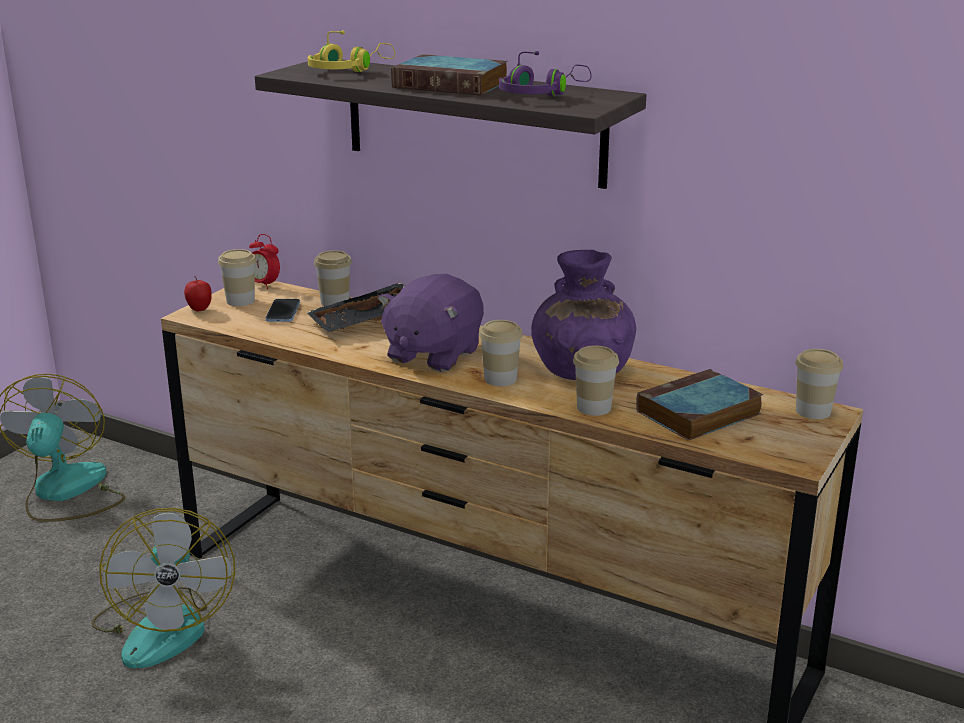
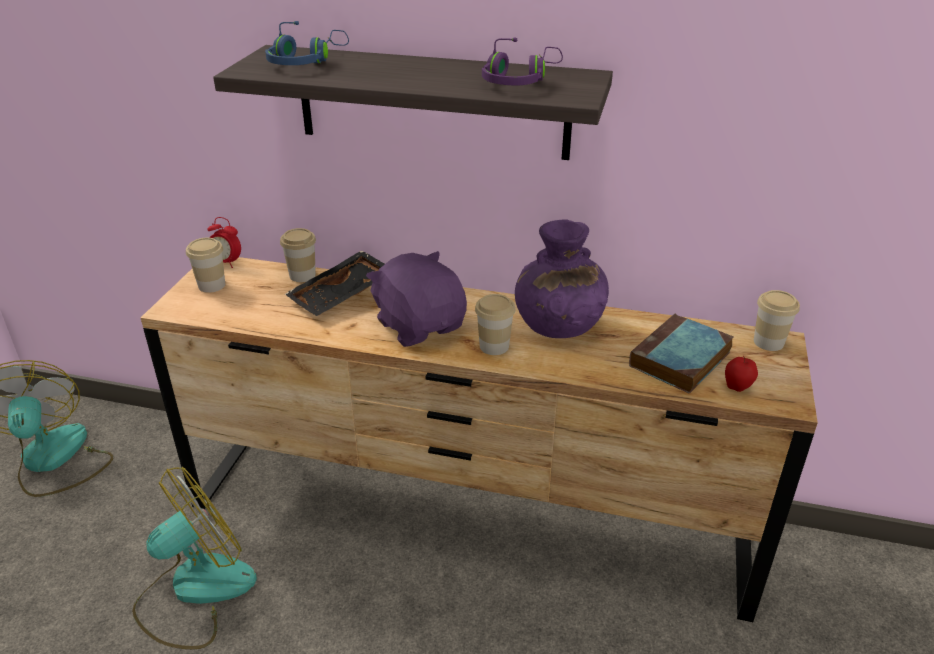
camera: 15 degrees left, 10 degrees up
(164, 626) = (195, 591): fan -> fan turned 105 degrees counterclockwise
(199, 310) = (176, 302): apple -> apple (737, 388)
(283, 312) = (258, 294): phone -> none
(347, 70) = (305, 62): yellow headphones -> blue headphones
(432, 354) = (420, 325): purple plush toy -> purple plush toy turned 135 degrees clockwise
(453, 84) = (425, 74): book -> none
(594, 407) = (591, 367): cup -> none

